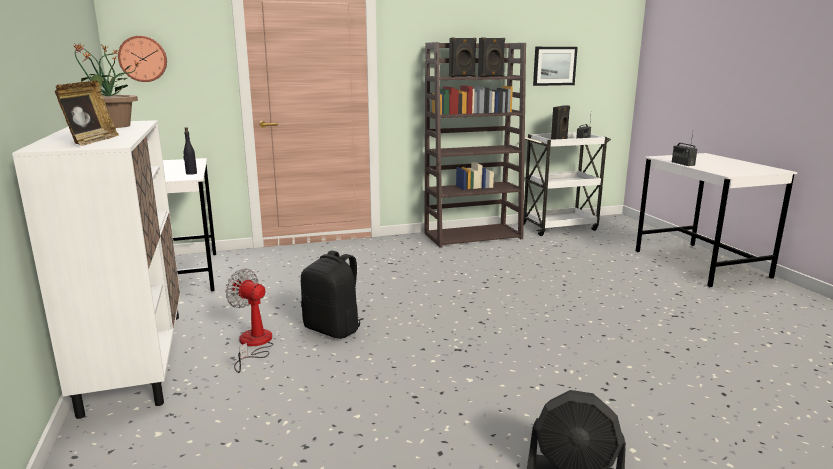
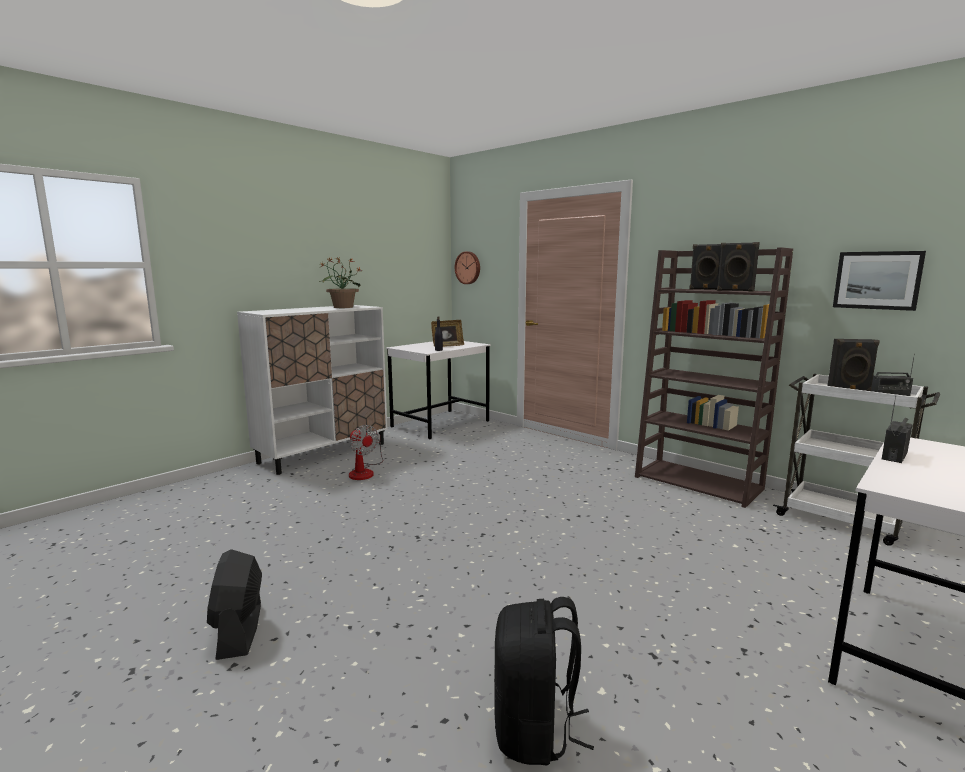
camera: 60 degrees right, 5 degrees down
(91, 141) = (278, 311): picture frame -> picture frame (447, 346)
(254, 344) = (364, 471): fan -> fan turned 135 degrees clockwise
(333, 329) = (409, 486): black backpack -> black backpack (535, 730)

